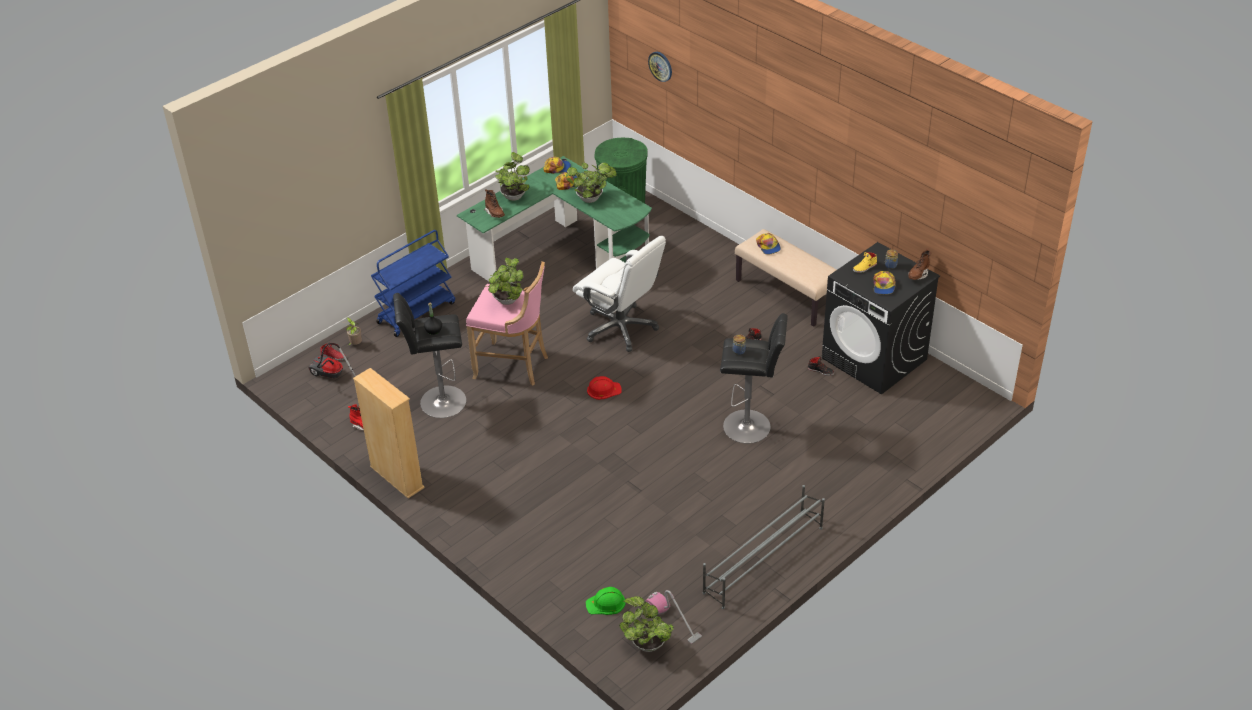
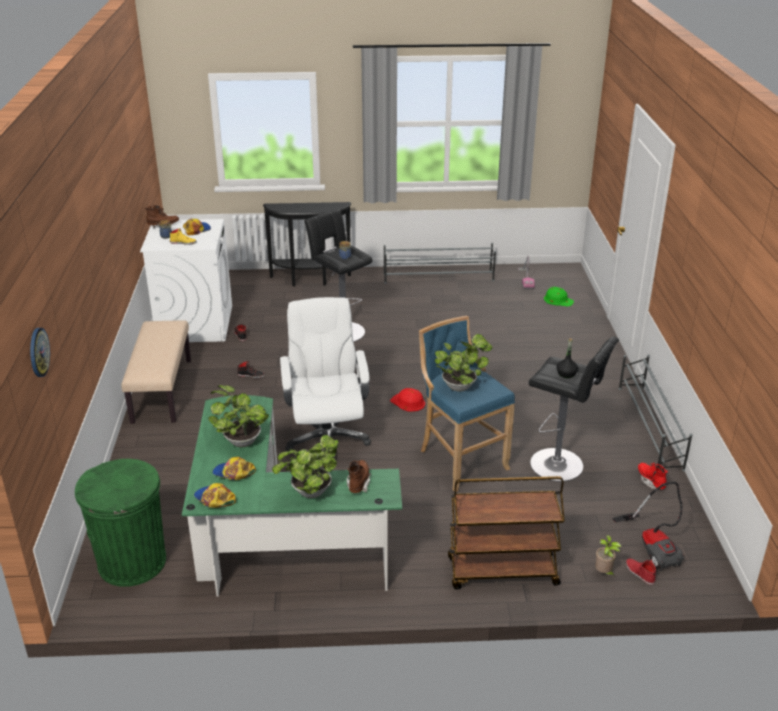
camera: 140 degrees left, 10 degrees down
(397, 477) = (649, 427): beige bookcase -> grey shoe rack
(416, 312) = (501, 572): blue cart -> brown cart
(514, 366) = (459, 459): pink stool -> blue stool
(646, 643) = (553, 278): potted plant -> none
(768, 246) = (153, 360): cap -> none
(873, 471) = (310, 280): none -> black console table
(874, 359) = (195, 323): black washing machine -> white washing machine

